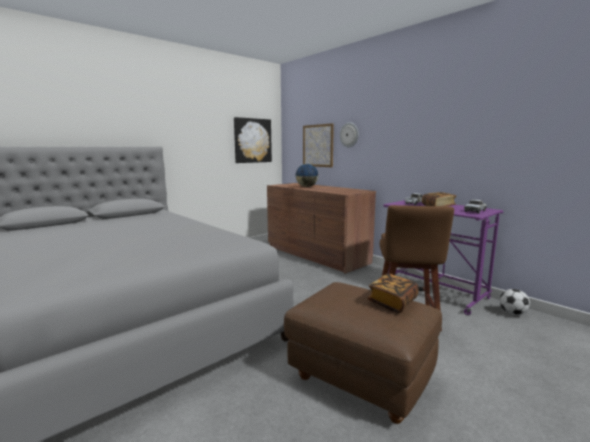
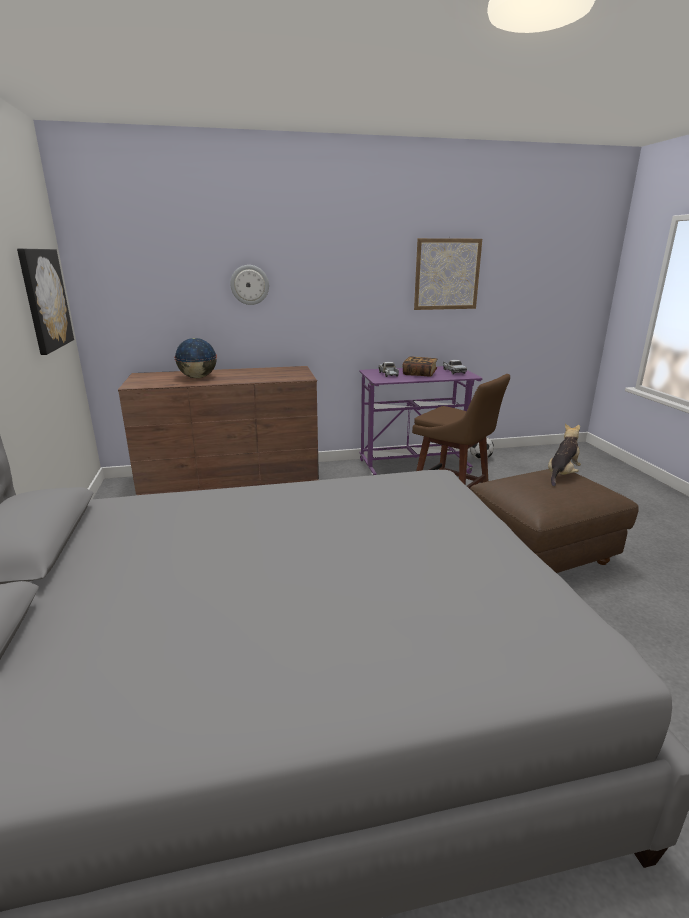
camera: 60 degrees left, 10 degrees up
(318, 145) = (179, 301): picture -> picture (447, 273)
(392, 302) = (561, 475): book -> plush toy

